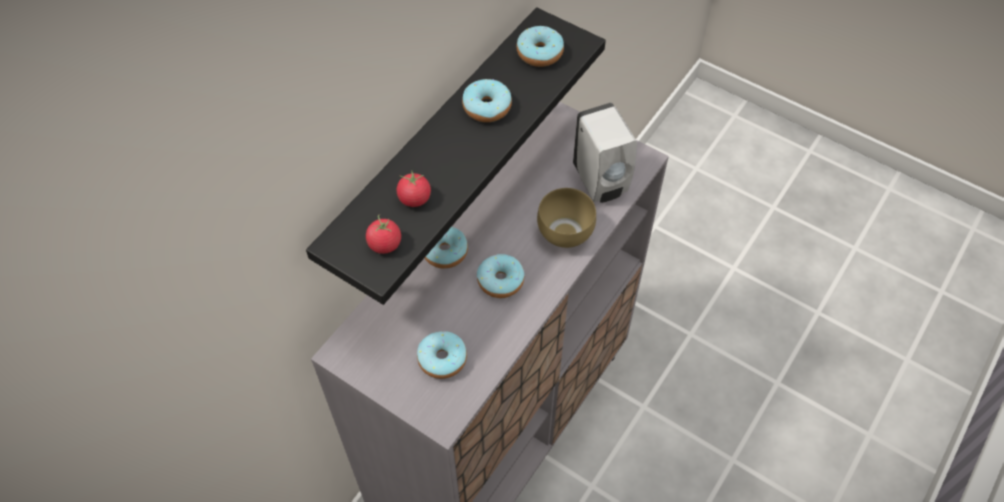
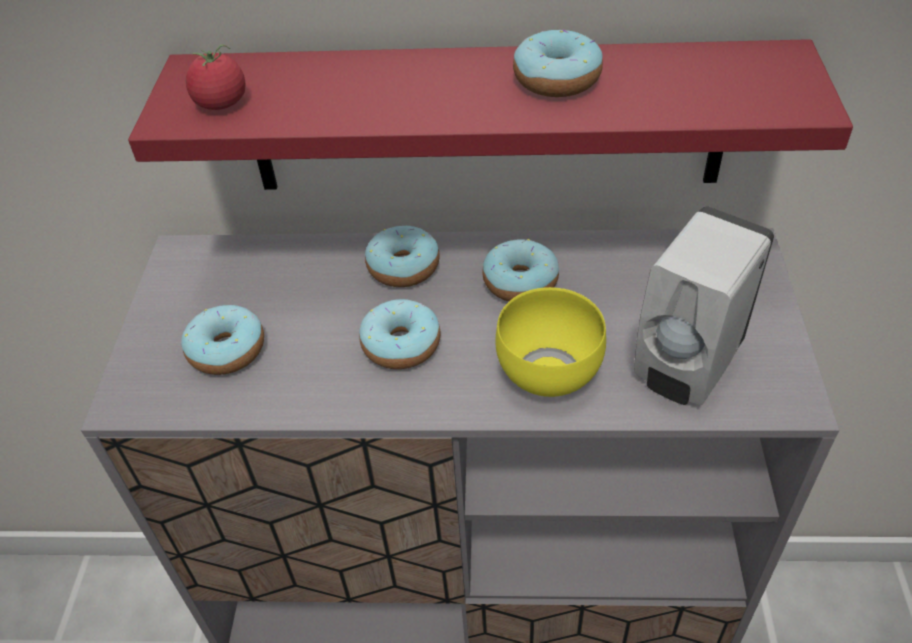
camera: 60 degrees right, 10 degrees down
(414, 198) = (323, 92): tomato -> none
(434, 149) = (485, 119): black shelf -> red shelf
(539, 53) = (725, 78): donut -> donut (520, 282)
(564, 231) = (551, 371): brown bowl -> yellow bowl

